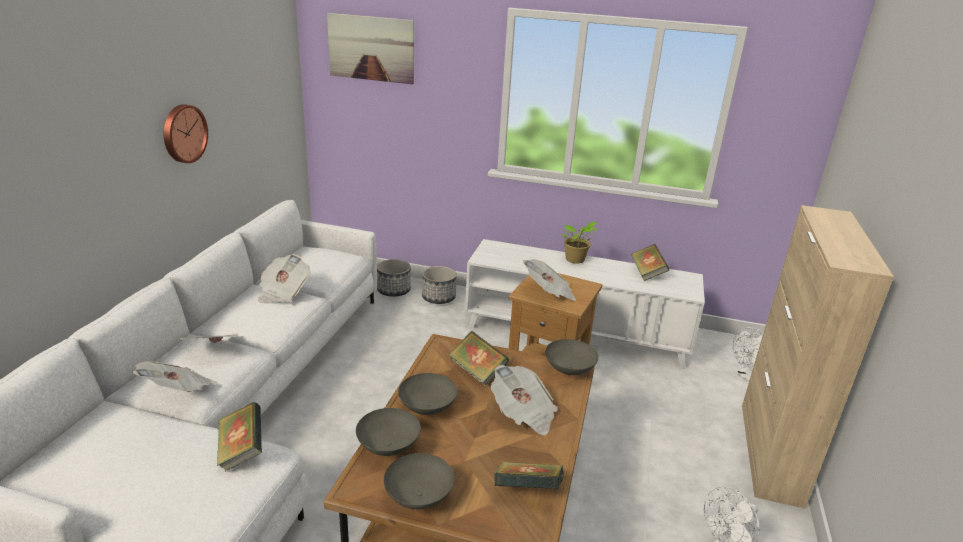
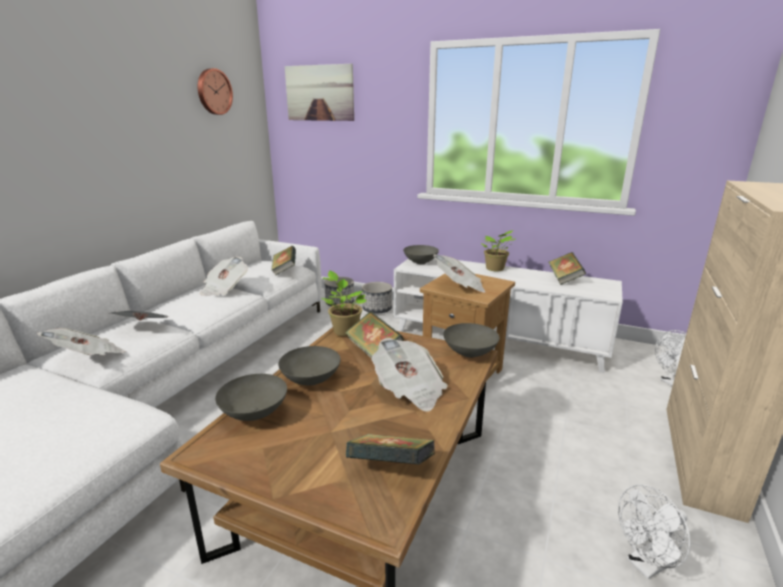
camera: 10 degrees right, 5 degrees down
(183, 133) = (141, 146): wall clock -> wall clock (213, 92)
(241, 451) = (113, 411): book -> book (284, 270)
(418, 497) = (263, 467): grey bowl -> grey bowl (420, 262)
(440, 347) = (344, 330): none -> potted plant

